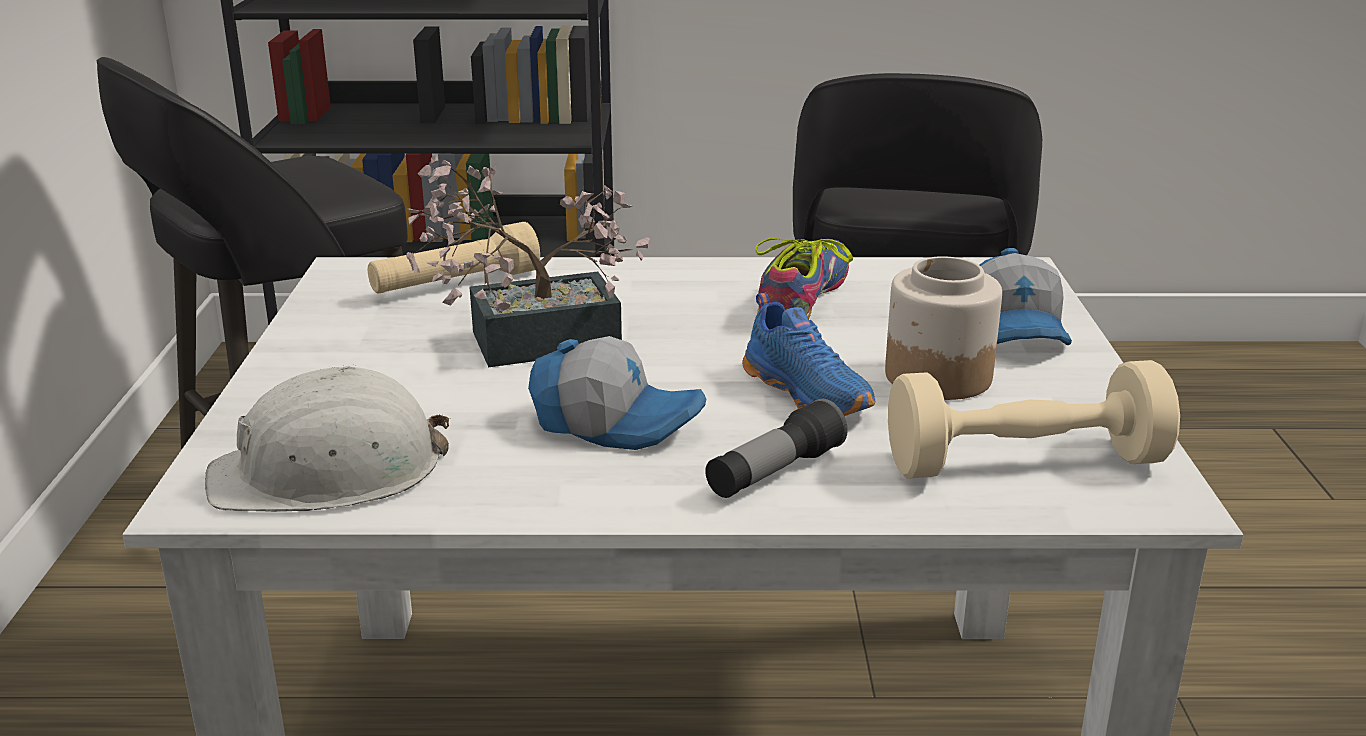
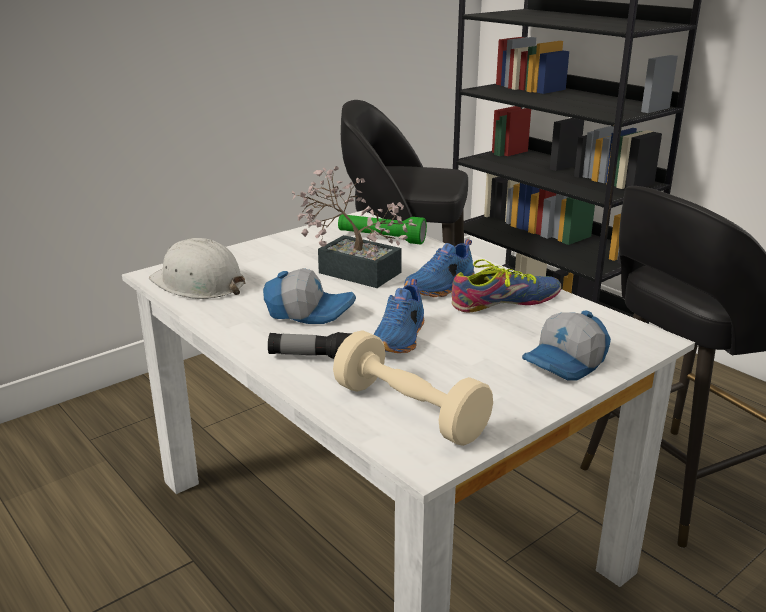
camera: 50 degrees right, 0 degrees up
(455, 285) = (381, 239): beige flashlight -> green flashlight
(616, 422) = (309, 312): cap -> cap turned 60 degrees counterclockwise
(696, 312) = (441, 287): none -> blue shoe
(937, 376) = (471, 360): jar -> none

